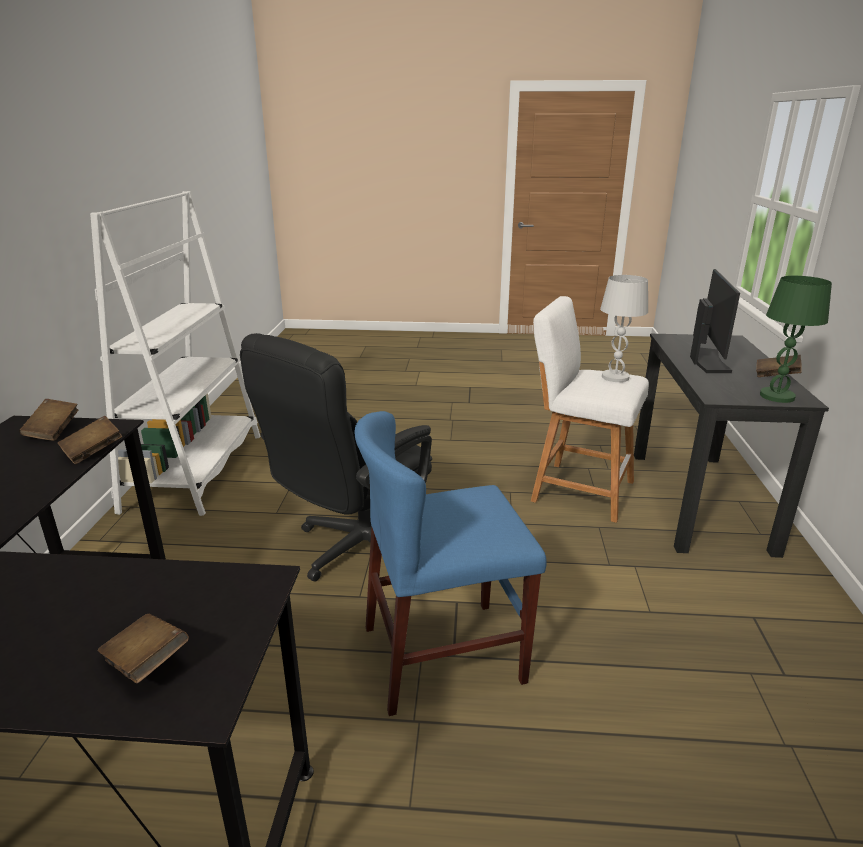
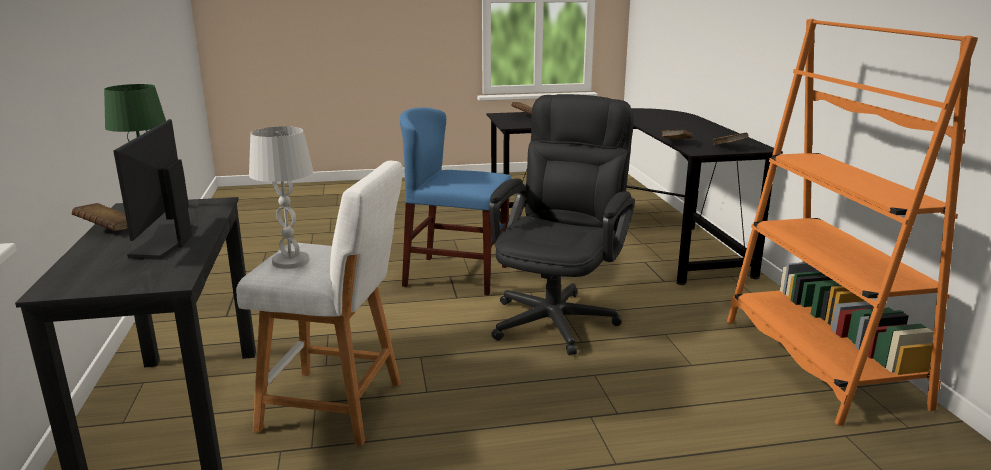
camera: 165 degrees right, 5 degrees down
(196, 471) = (819, 362): white bookcase -> orange bookcase
(443, 654) = (456, 276): blue chair -> blue chair turned 135 degrees counterclockwise

